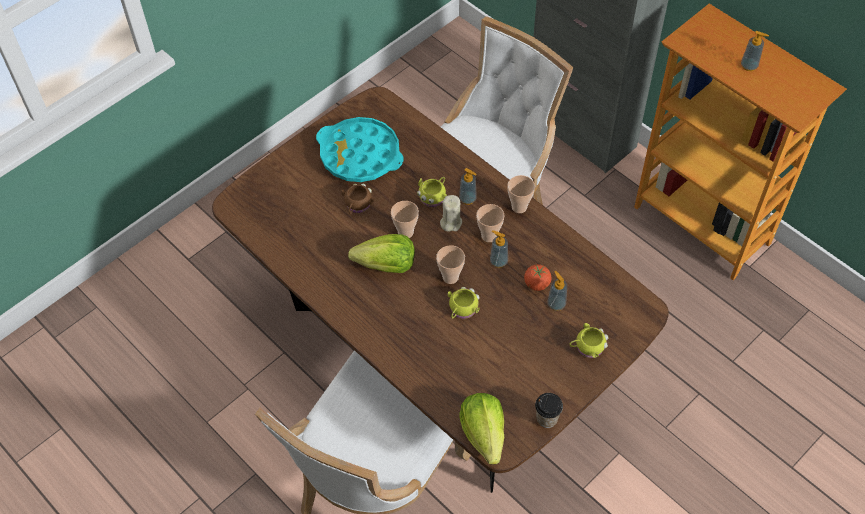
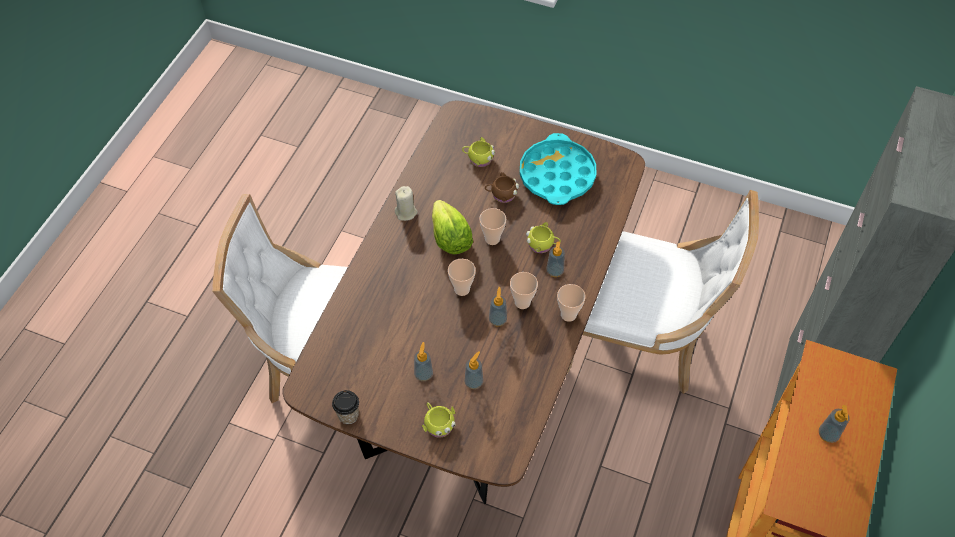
camera: 65 degrees right, 0 degrees up
(450, 222) = (521, 268): beige candle -> beige candle (406, 212)
(462, 310) = (431, 310): yellow mug -> yellow mug (478, 159)
(484, 434) = (313, 372): lettuce -> none
(530, 341) = (423, 374): none -> soap dispenser
(537, 284) = (488, 359): tomato -> none

